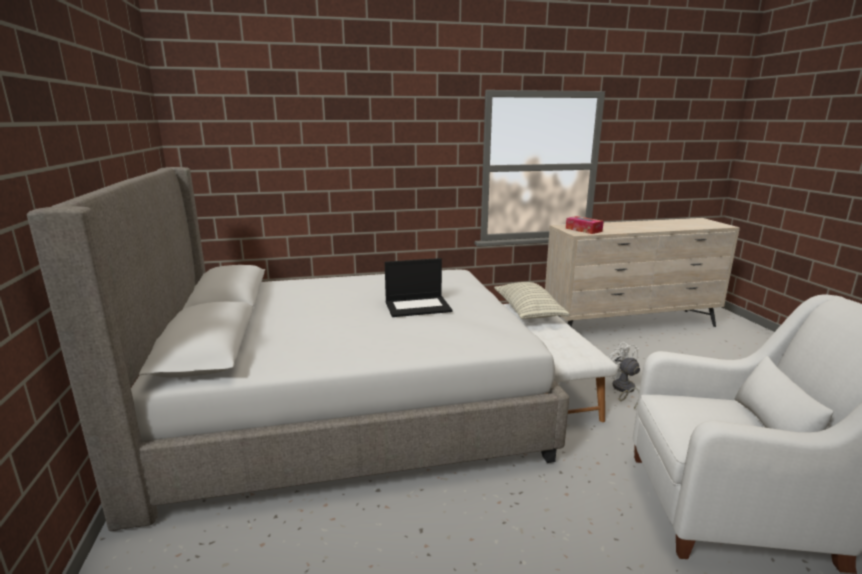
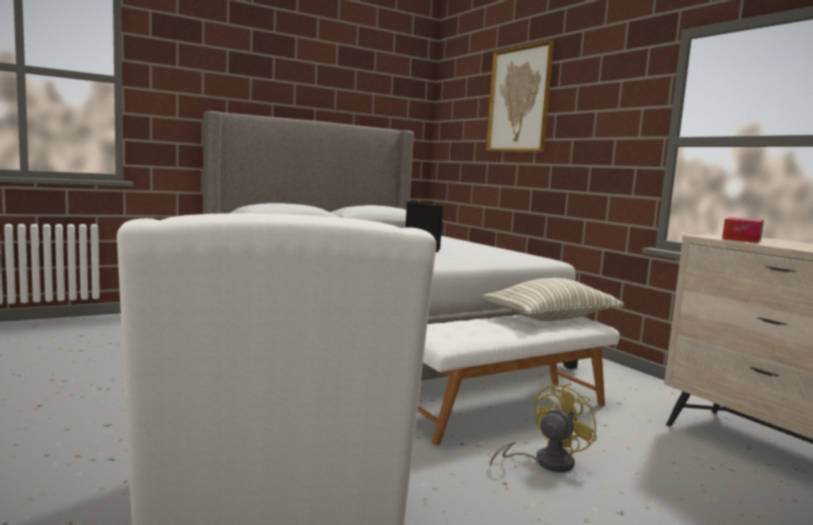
camera: 70 degrees right, 10 degrees down
(322, 129) = (519, 100): none -> picture
(623, 390) = (545, 462): white fan -> yellow fan

